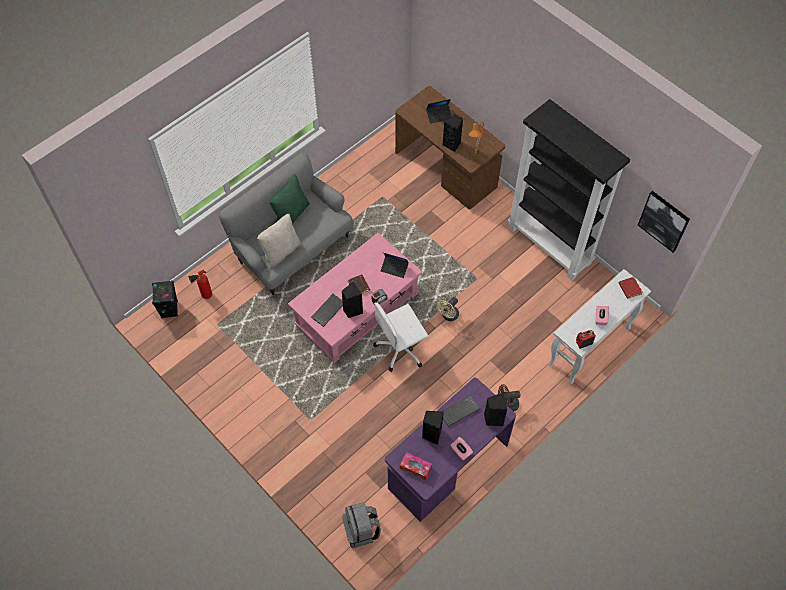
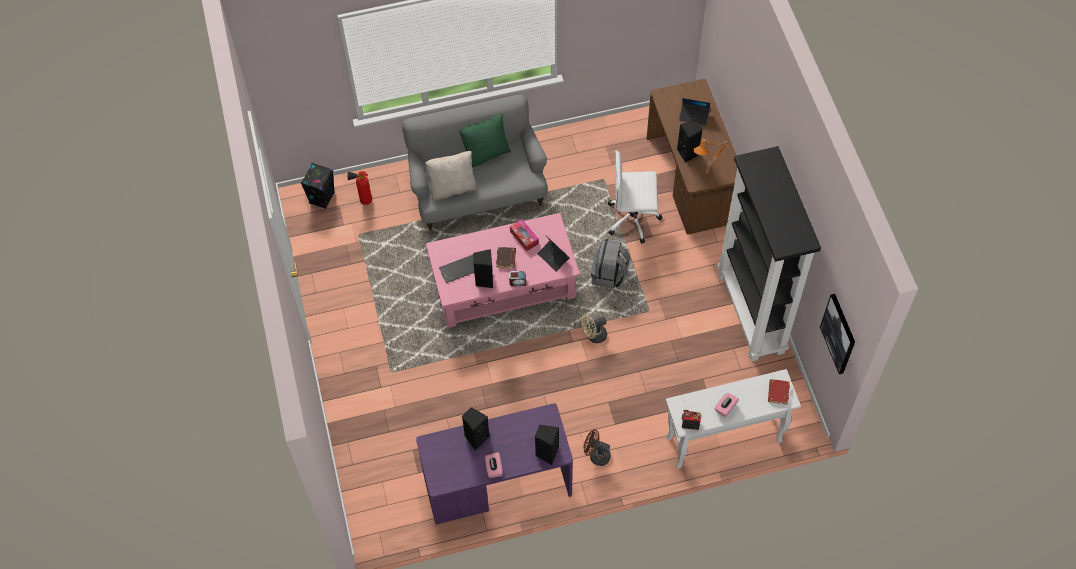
camera: 30 degrees right, 0 degrees up
(362, 530) = (375, 503): grey backpack -> grey backpack (609, 275)
(401, 349) = (524, 346): white office chair -> white office chair (633, 218)
(415, 467) = (440, 461): tissue box -> tissue box (524, 237)
(459, 412) = (517, 430): keyboard -> none

